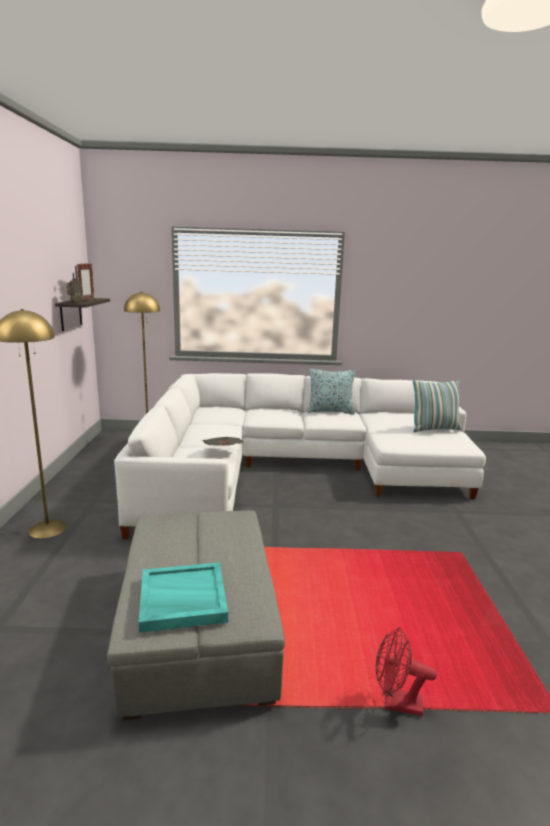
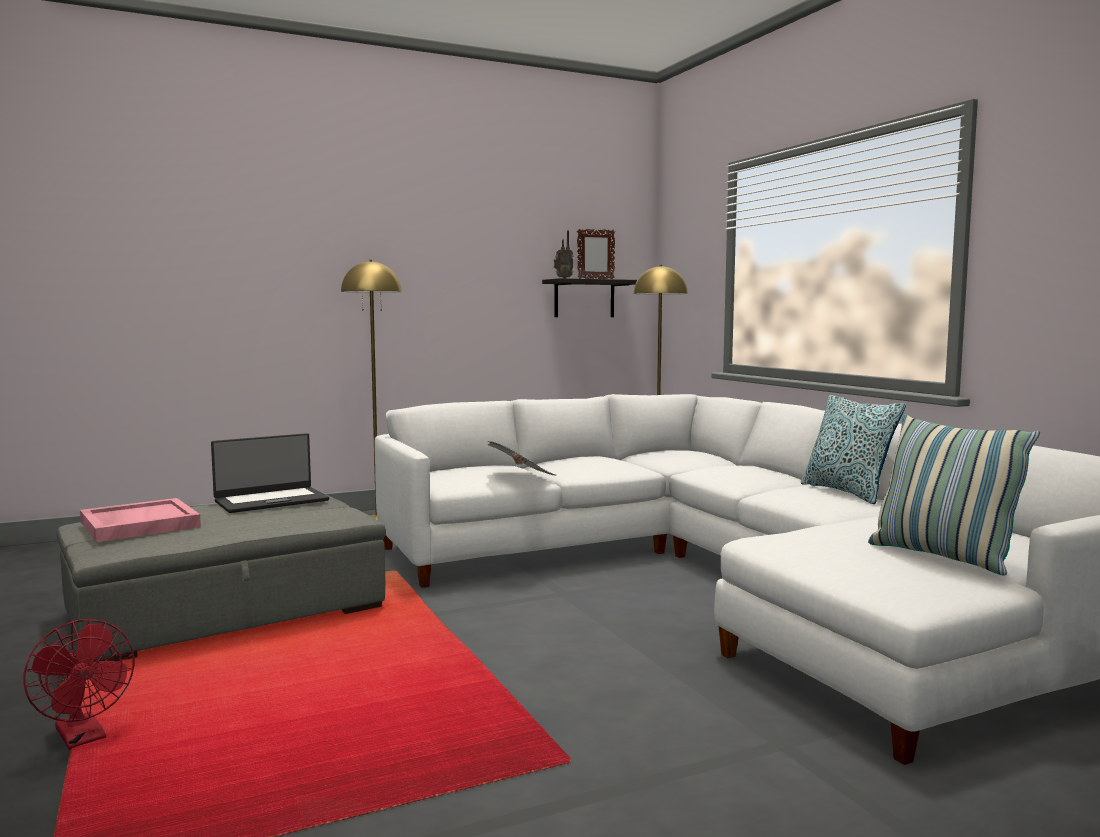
camera: 65 degrees right, 10 degrees down
(160, 536) = (271, 500): none -> laptop
(182, 599) = (138, 524): turquoise tray -> pink tray
(396, 703) = (84, 738): red fan -> red fan turned 150 degrees clockwise

